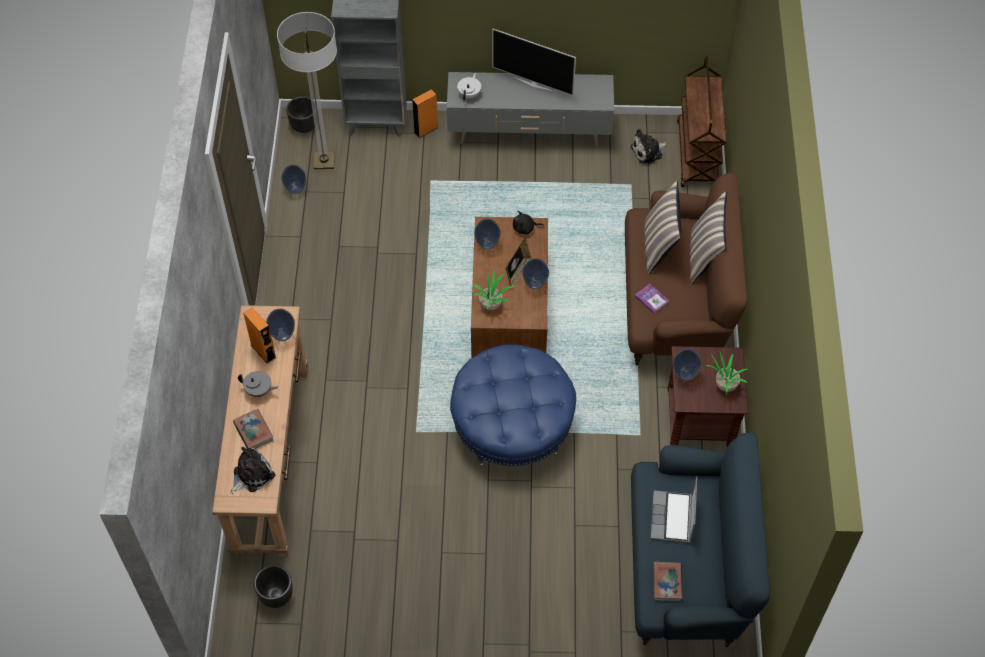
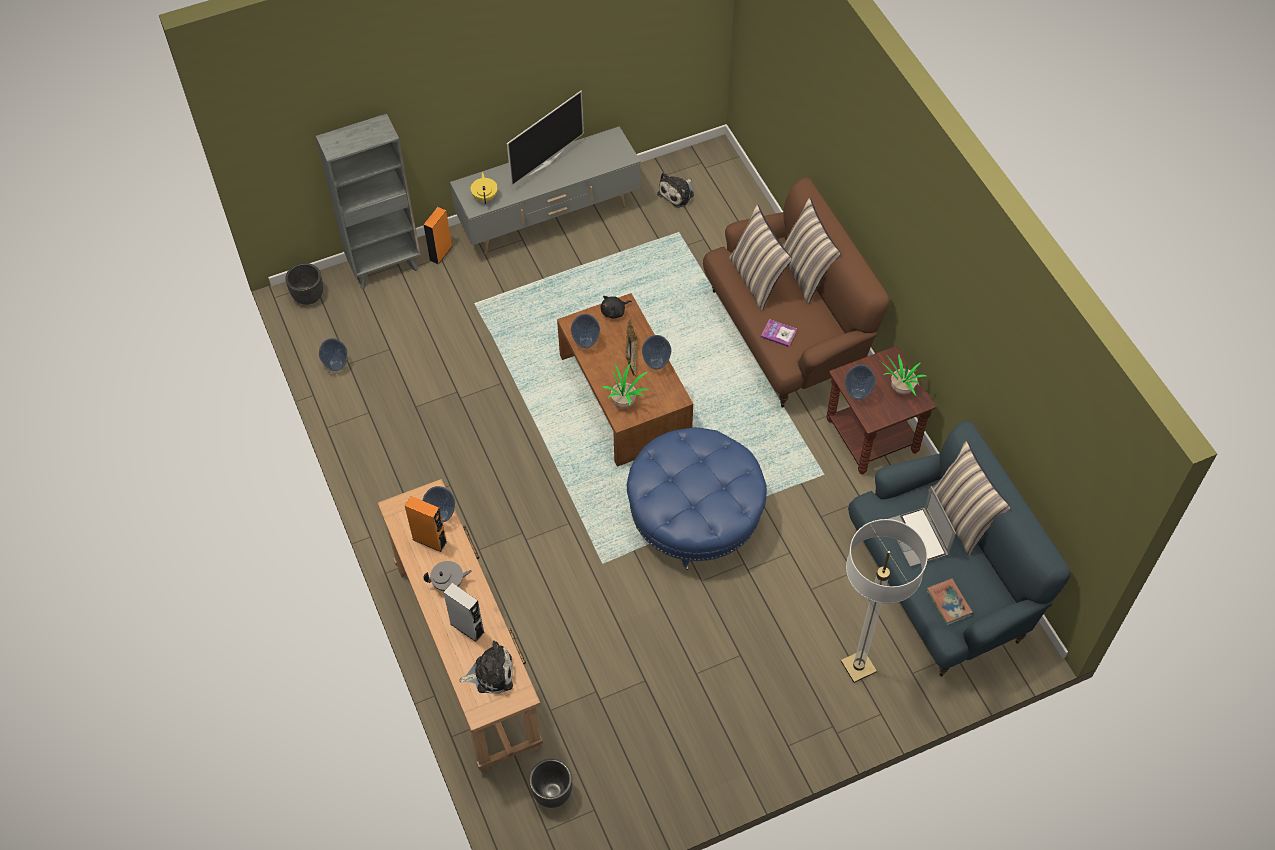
camera: 25 degrees left, 0 degrees up
(251, 474) = (491, 673): plush toy -> plush toy turned 60 degrees clockwise
(253, 431) = (467, 628): book -> grey speaker
(324, 161) = (350, 325): floor lamp -> floor lamp (858, 667)
(469, 94) = (485, 197): white teapot -> yellow teapot
(534, 83) = (545, 162): television -> television turned 45 degrees counterclockwise
(697, 155) = (727, 179): brown cart -> none
(720, 517) = (961, 518): none -> pillow

